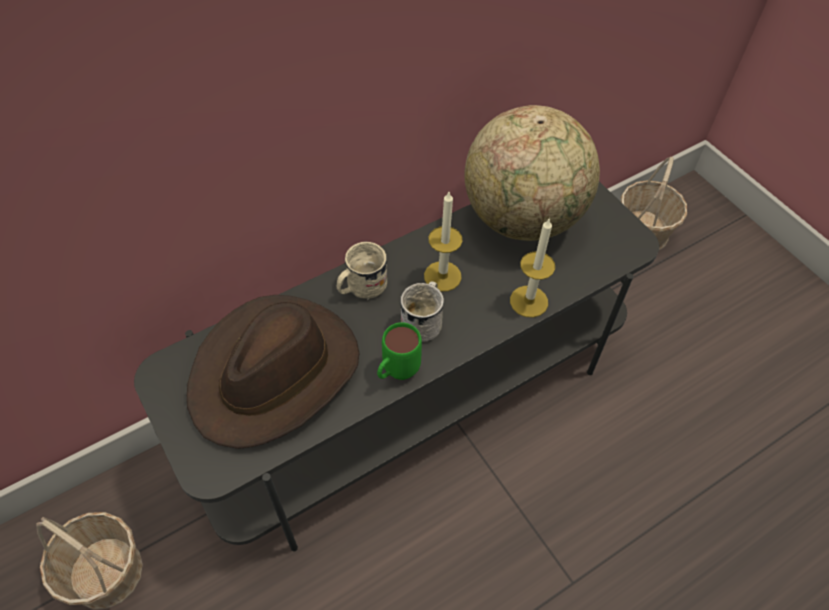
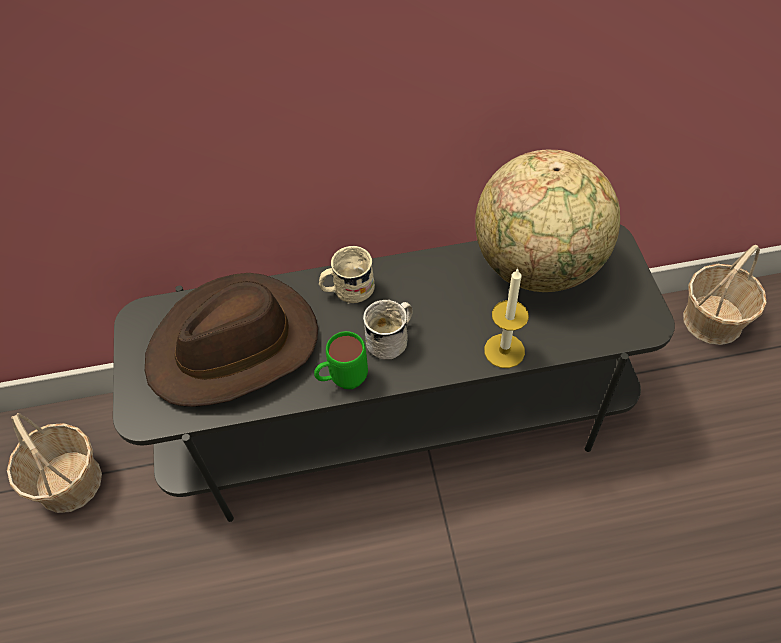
camera: 25 degrees right, 0 degrees up
(442, 276) = (430, 301): candle -> none

